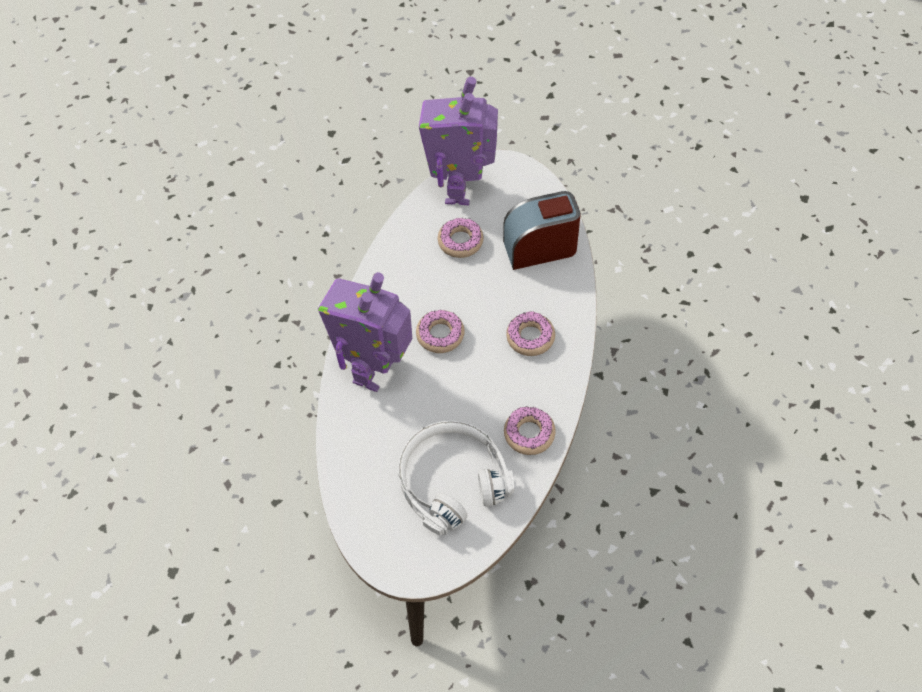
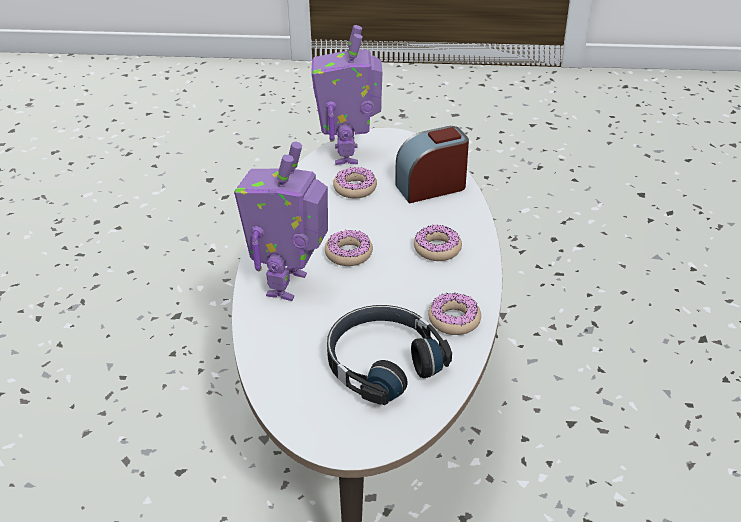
camera: 10 degrees left, 20 degrees down
(451, 479) = (382, 362): white headphones -> black headphones

